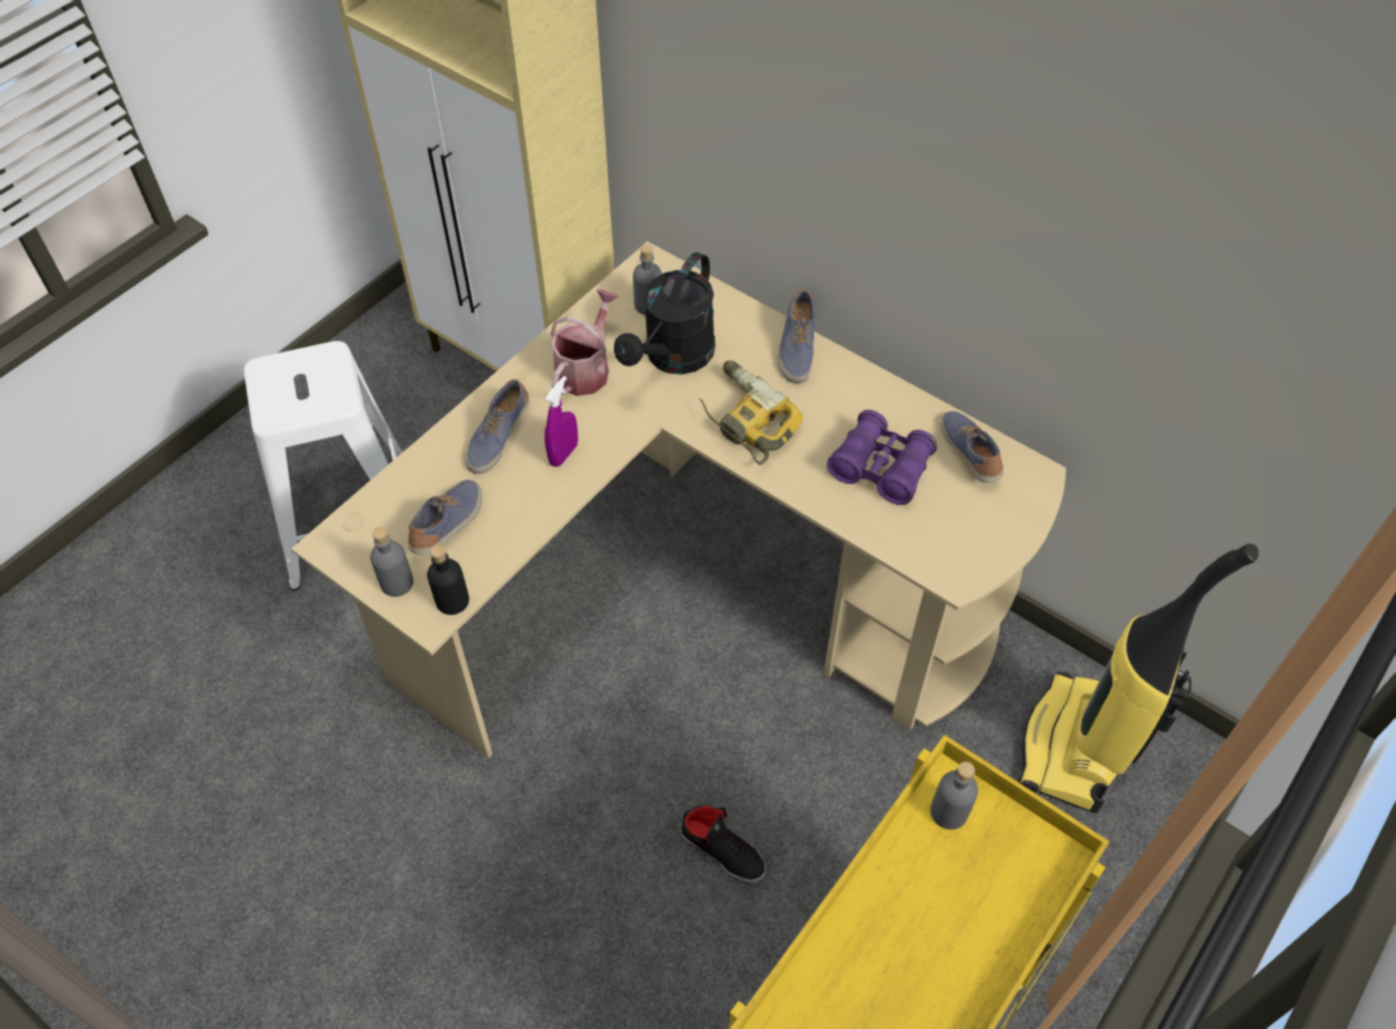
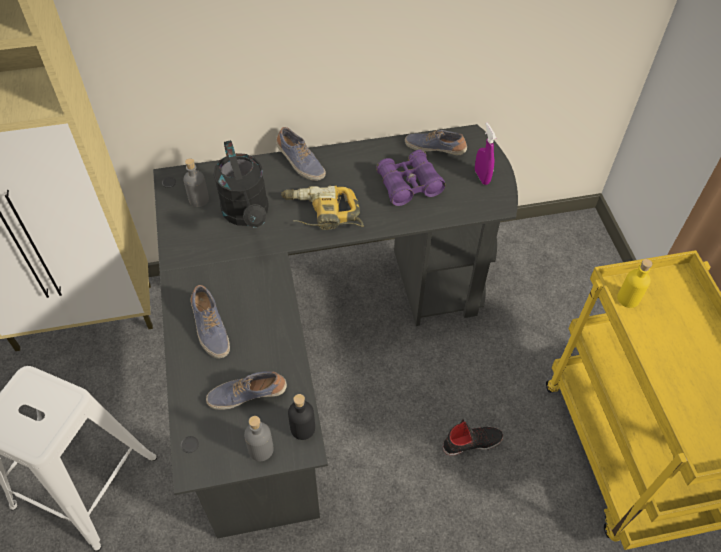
camera: 50 degrees left, 0 degrees up
(449, 525) = (247, 394): shoe -> shoe turned 75 degrees counterclockwise
(563, 454) = (257, 306): purple spray bottle -> purple spray bottle (481, 177)
(586, 369) = (210, 256): watering can -> none
(692, 591) = (314, 344): beige desk -> black desk
(949, 812) = (628, 298): grey bottle -> yellow bottle
(1077, 747) = (540, 261): vacuum cleaner -> none

